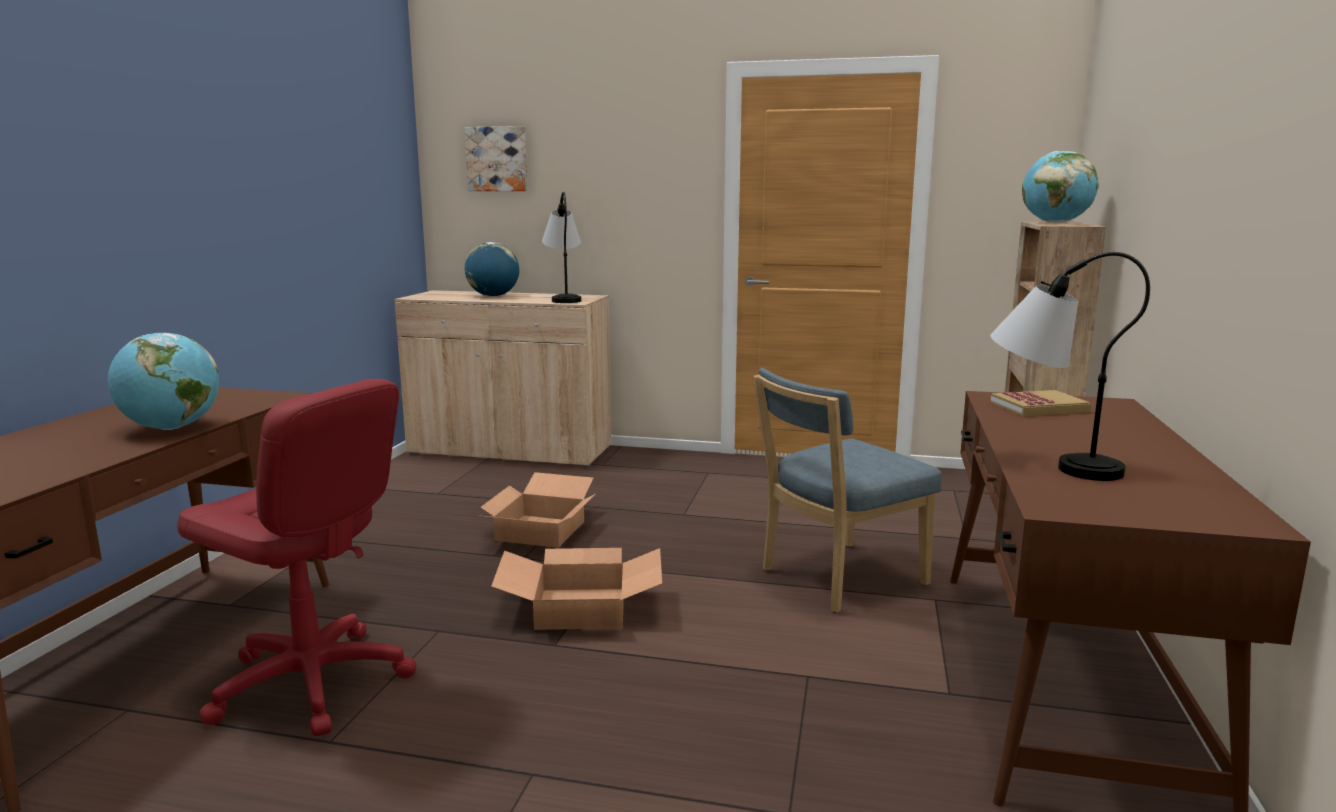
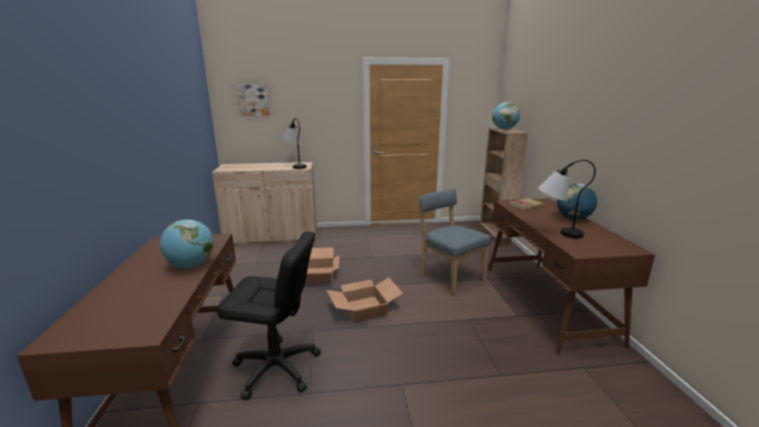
camera: 20 degrees left, 5 degrees up
(311, 683) = (276, 368): red office chair -> black office chair
(493, 296) = (259, 166): globe -> globe (573, 218)
(836, 578) = (449, 276): blue chair -> blue chair turned 105 degrees clockwise

